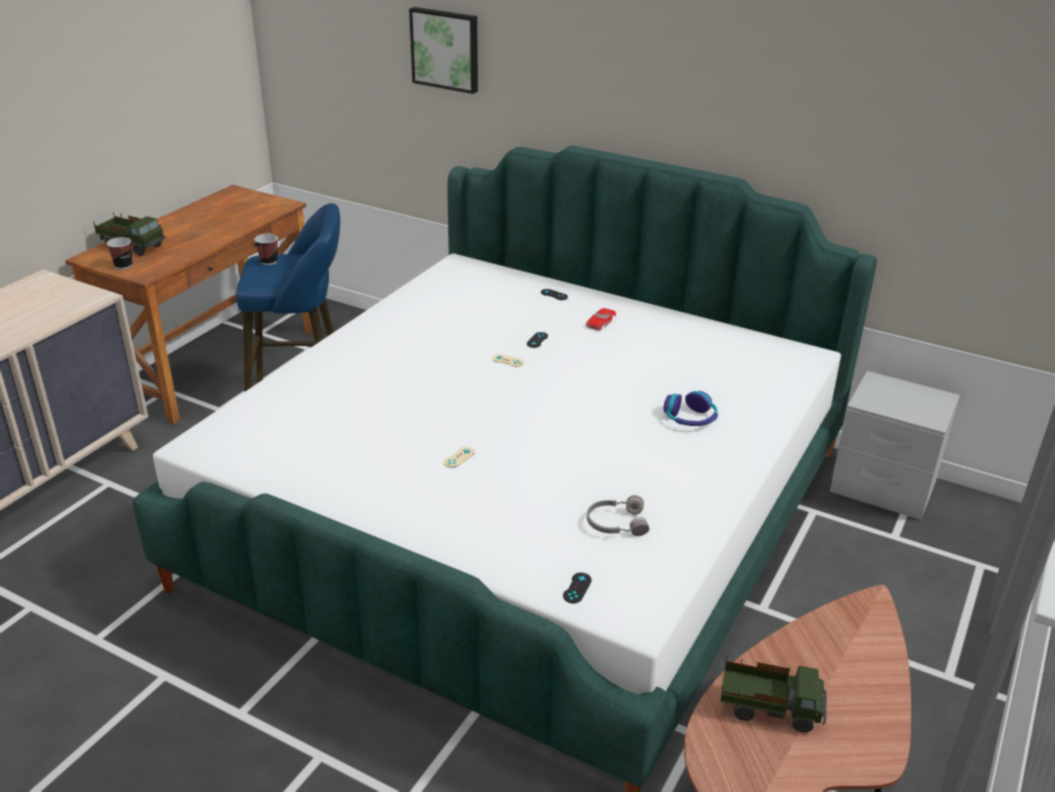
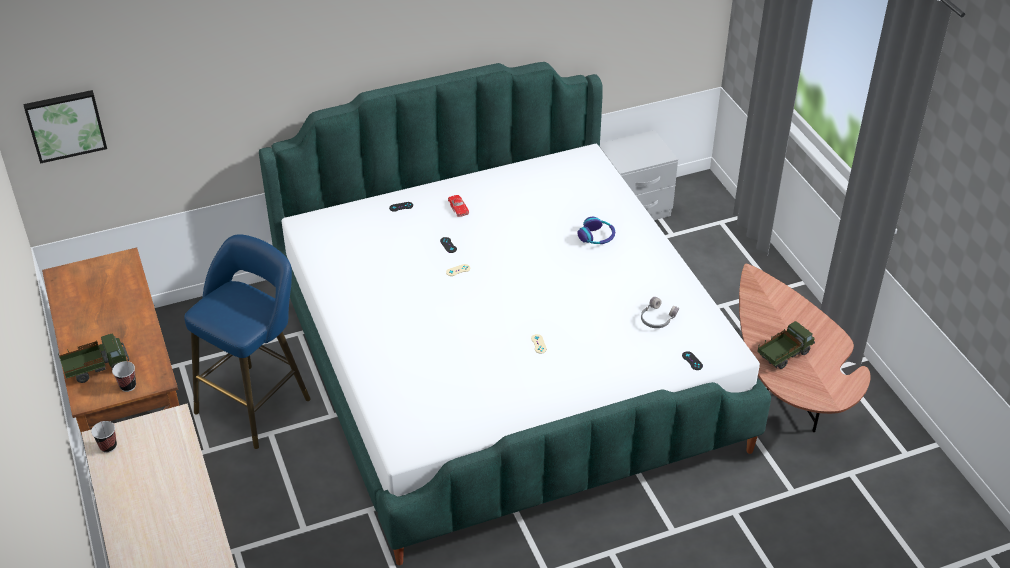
camera: 50 degrees left, 10 degrees up
(269, 261) = (216, 309): cup -> cup (108, 446)
(446, 49) = (225, 64): picture -> picture (65, 124)

